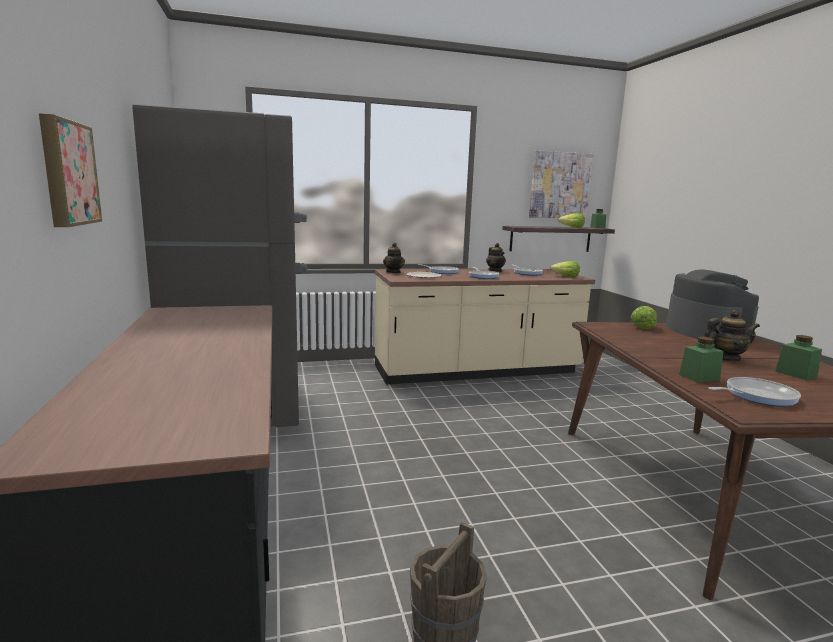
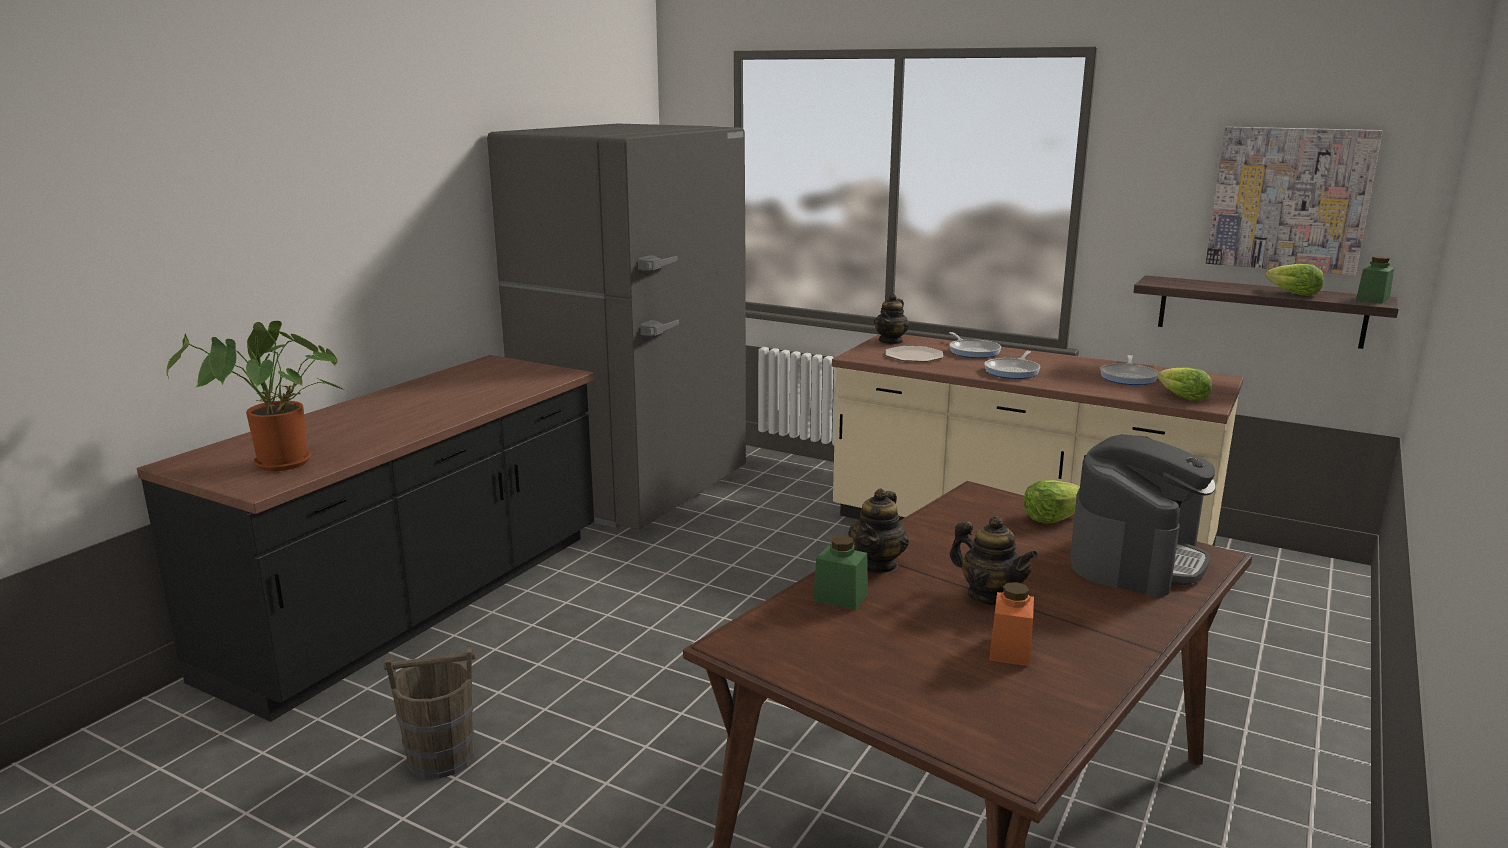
camera: 45 degrees right, 5 degrees up
(67, 173) = (325, 240): picture -> none
(191, 416) = (279, 465): none -> potted plant
(495, 271) = (1082, 363): teapot -> teapot (878, 565)
(756, 395) = (826, 640): frying pan -> none
(796, 374) = (1010, 650): green jar -> orange jar

